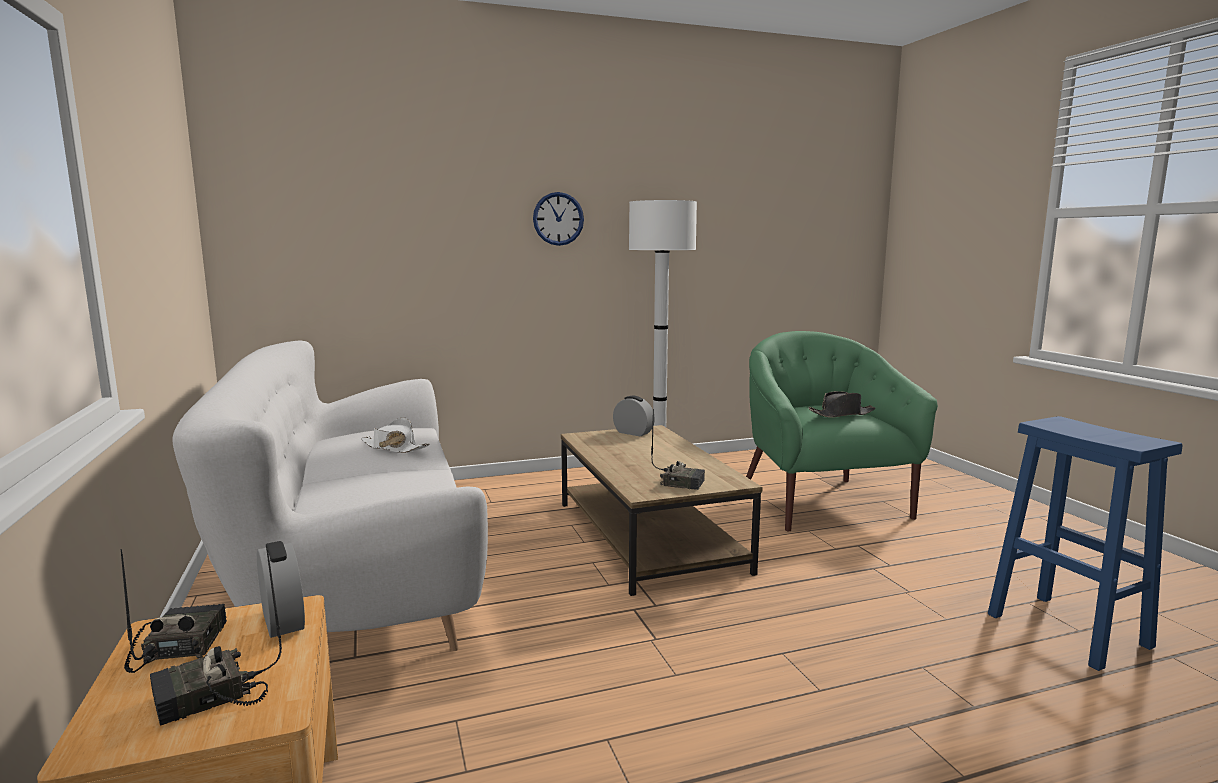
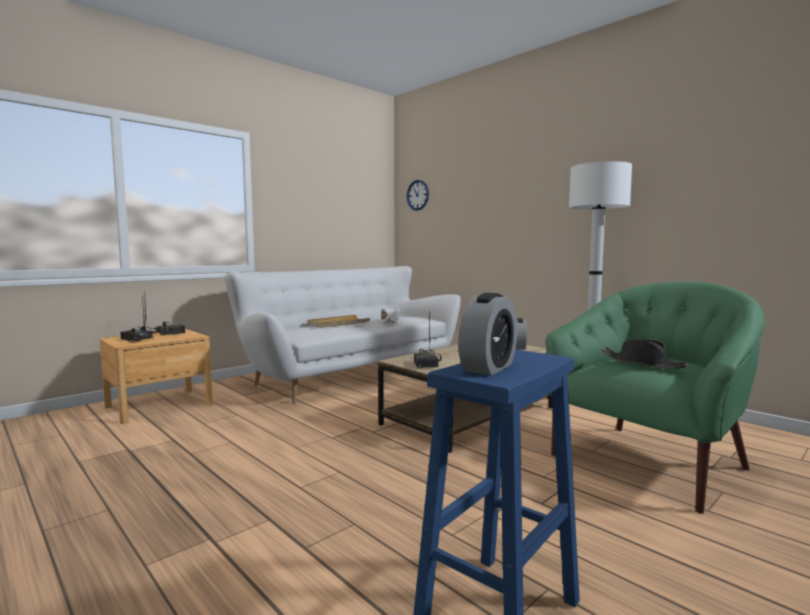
camera: 65 degrees right, 5 degrees down
(283, 621) = (187, 336): alarm clock -> alarm clock (488, 367)
(347, 479) = (338, 323): none -> beige tray
(558, 219) = (552, 190): wall clock -> wall clock (418, 195)

